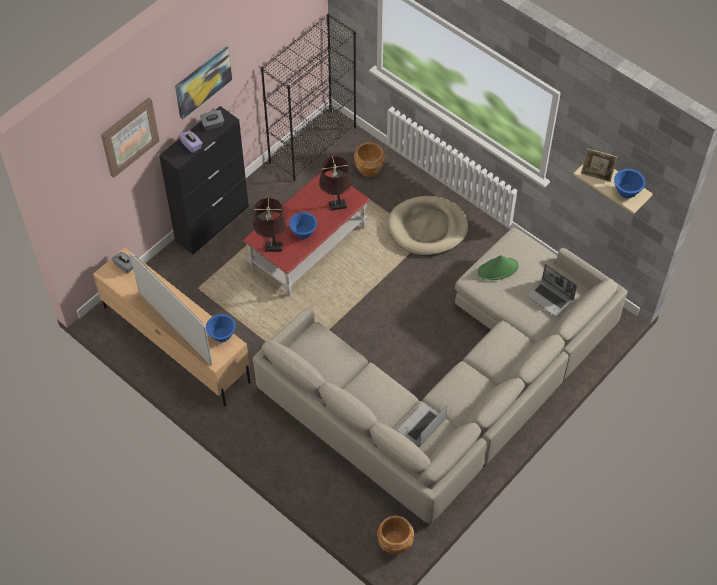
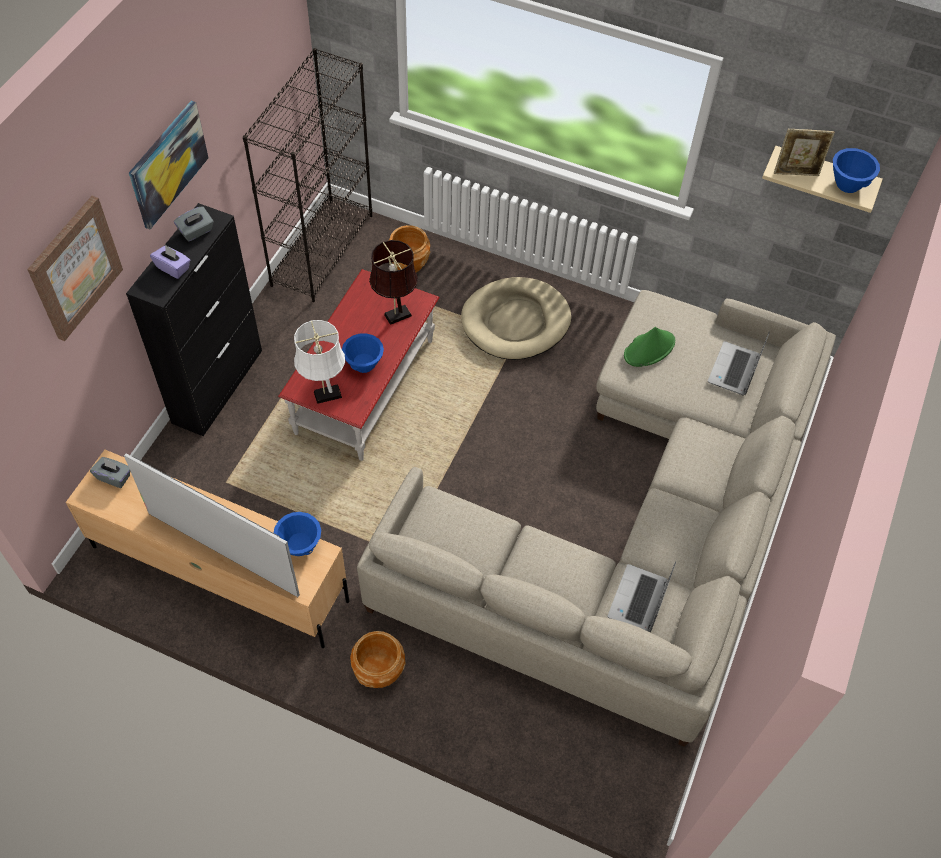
camera: 20 degrees left, 0 degrees up
(271, 247) = (325, 395): brown table lamp -> white table lamp
(395, 542) = (648, 785): brown planter -> brown planter (379, 670)
(550, 298) = (734, 370): laptop -> laptop turned 90 degrees clockwise

